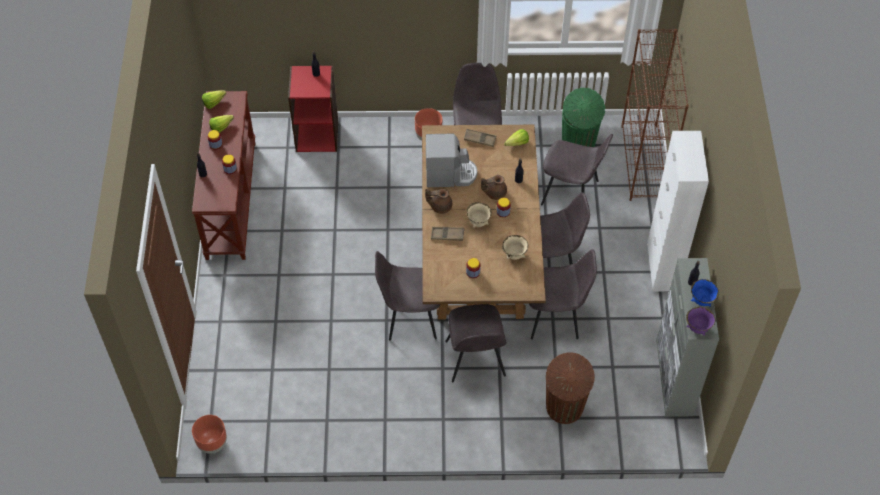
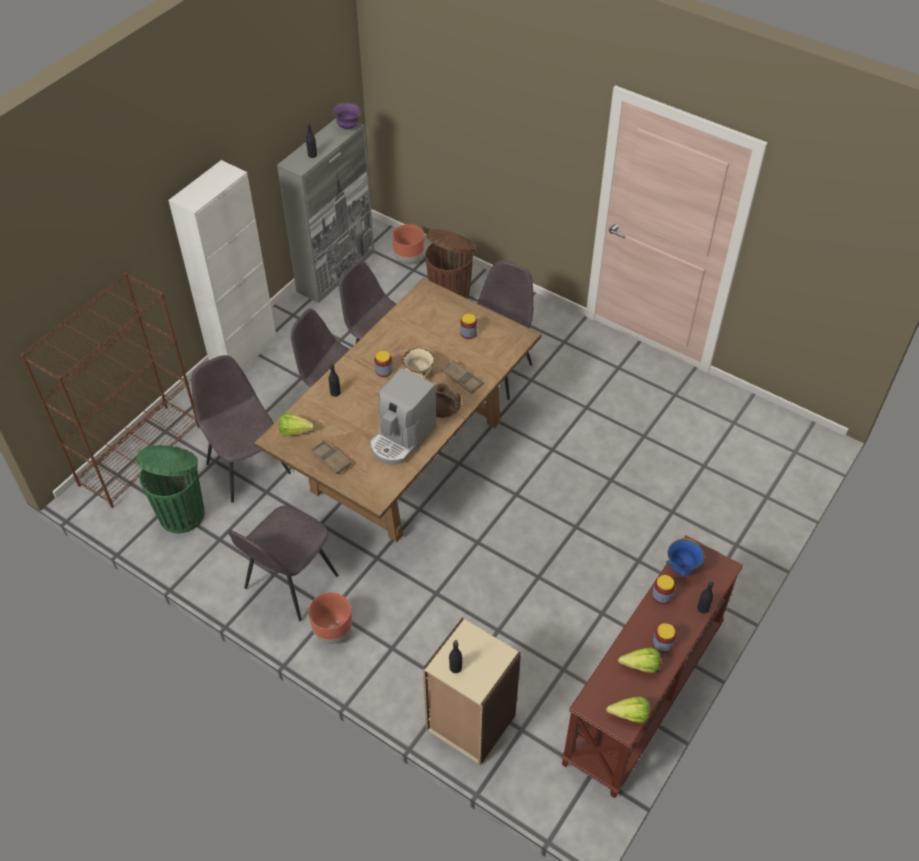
camera: 145 degrees left, 5 degrees down
(212, 444) = (802, 431): brown planter -> brown planter (409, 258)
(317, 135) = (470, 723): red bookcase -> beige bookcase
(410, 317) = (526, 439): grey chair -> none
(450, 174) = (401, 438): coffee machine -> coffee machine turned 90 degrees counterclockwise
(494, 193) = (373, 393): brown teapot -> none
(514, 255) = (413, 327): beige bowl -> none
(701, 301) = (321, 141): blue bowl -> blue bowl (682, 567)

